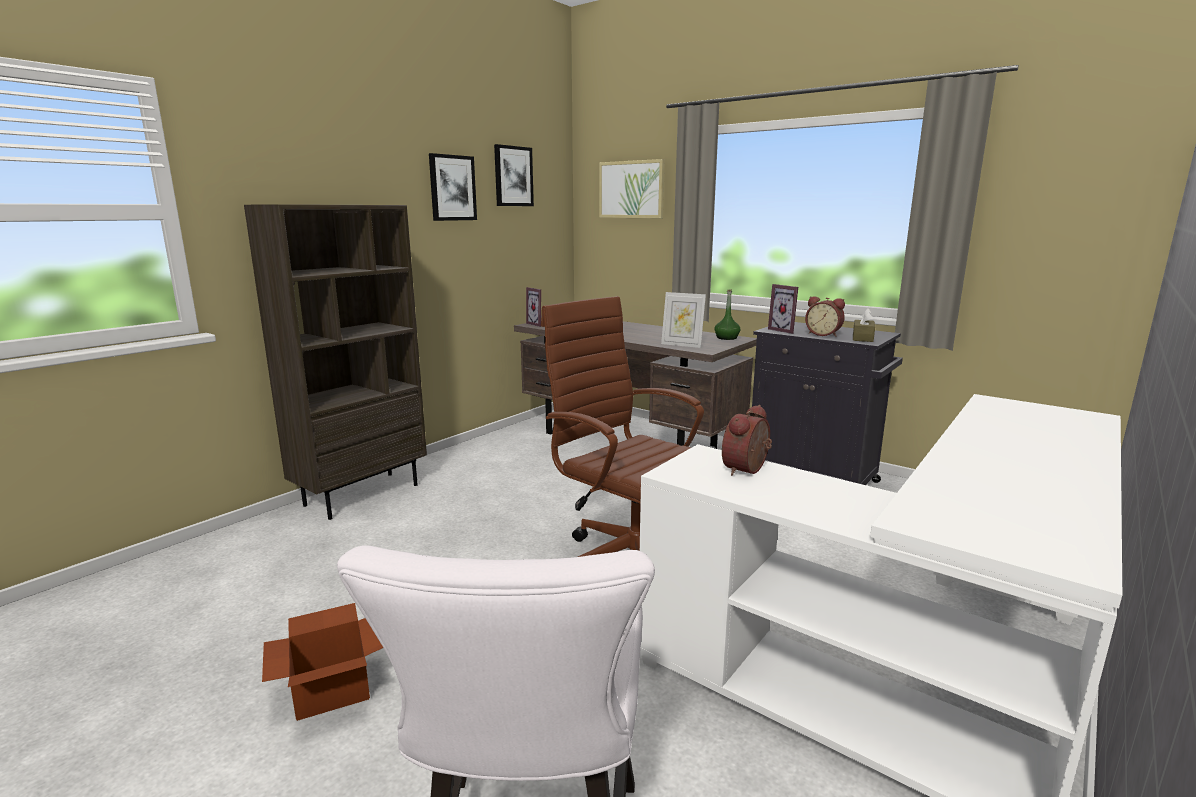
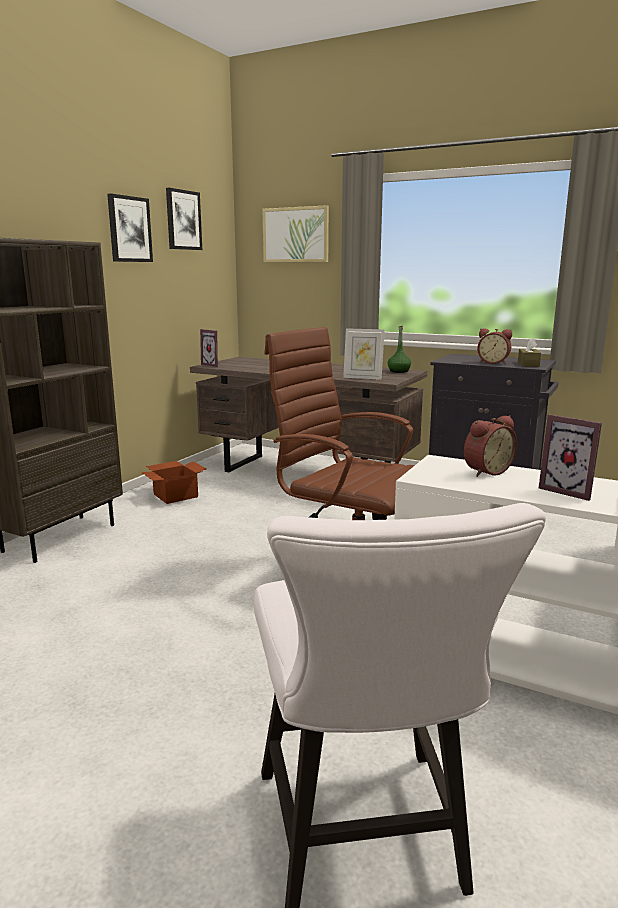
camera: 10 degrees left, 0 degrees up
(333, 686) = (104, 709): cardboard box -> cardboard box (176, 495)
(748, 470) = (485, 471): alarm clock -> alarm clock turned 150 degrees counterclockwise
(785, 330) = (458, 360): picture frame -> picture frame (569, 491)

